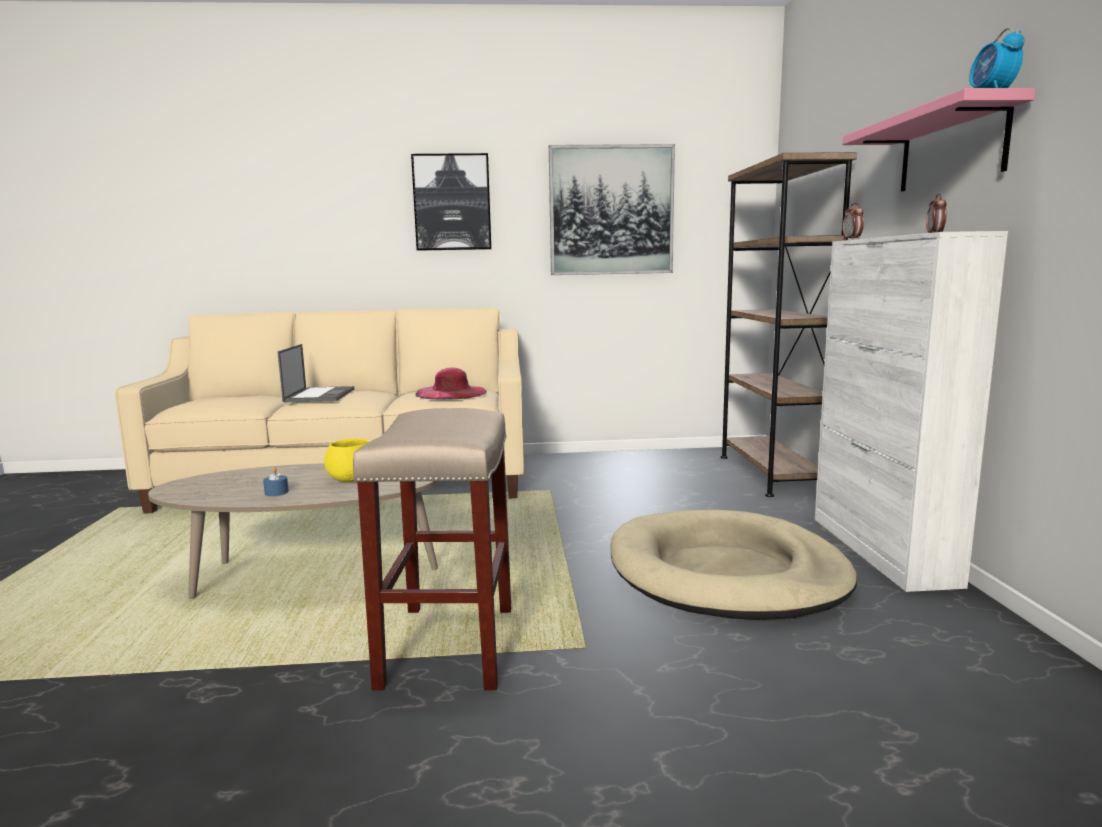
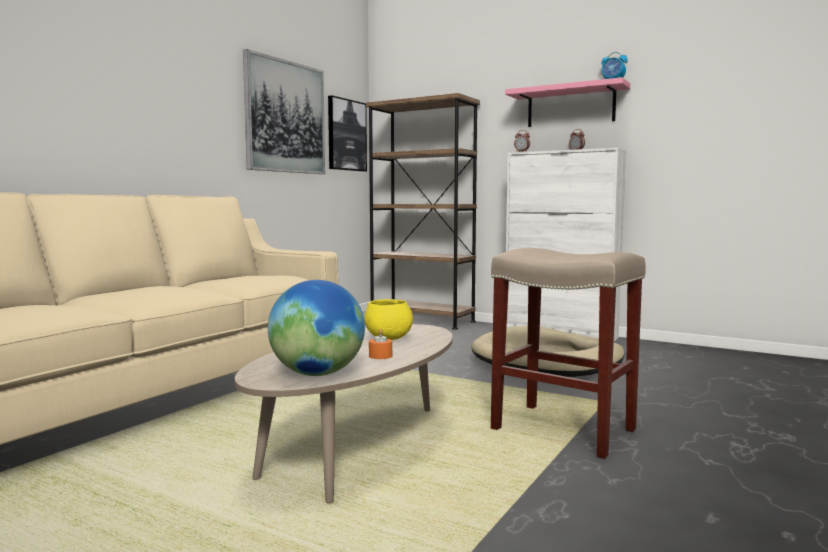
camera: 55 degrees left, 5 degrees down
(199, 492) = (317, 374): none -> globe
(276, 492) = (380, 356): blue candle -> orange candle
(319, 395) = (137, 291): laptop -> none
(451, 393) = (262, 276): pink hat -> none
(452, 202) = (166, 86): picture -> picture (346, 135)

